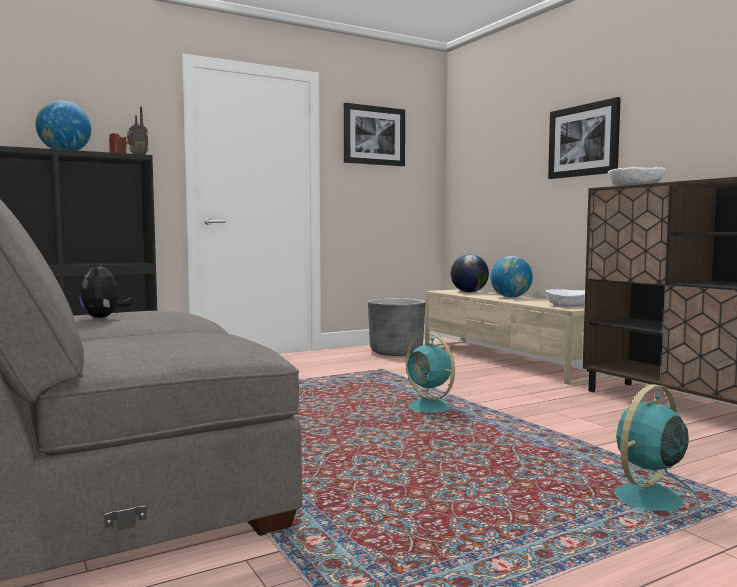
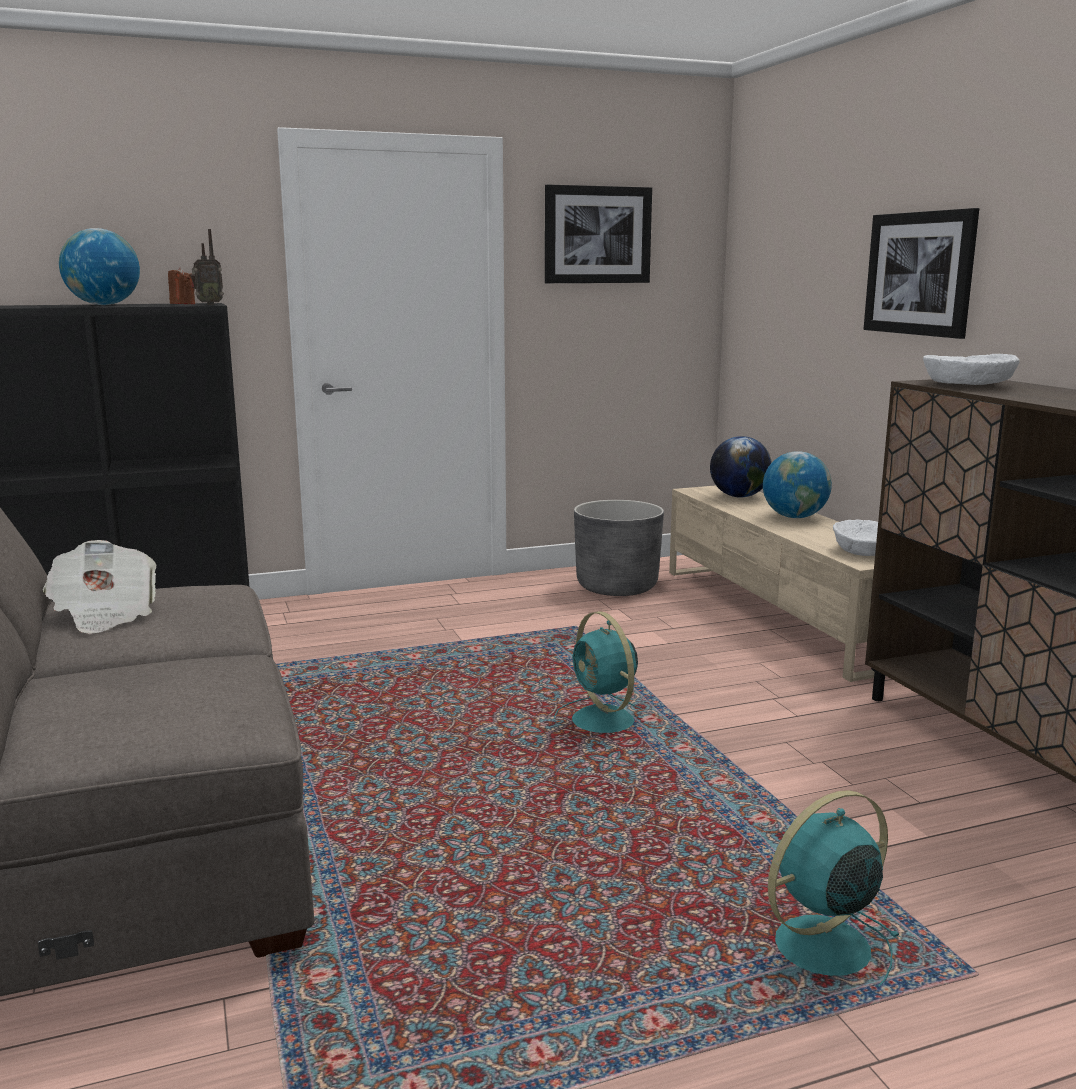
camera: 10 degrees right, 10 degrees up
(103, 317) = (105, 614): plush toy -> newspaper

